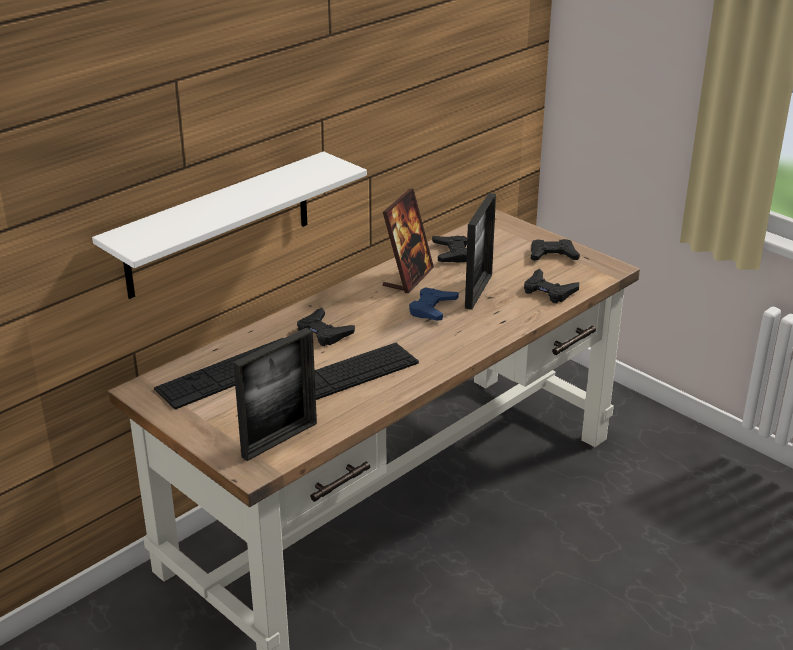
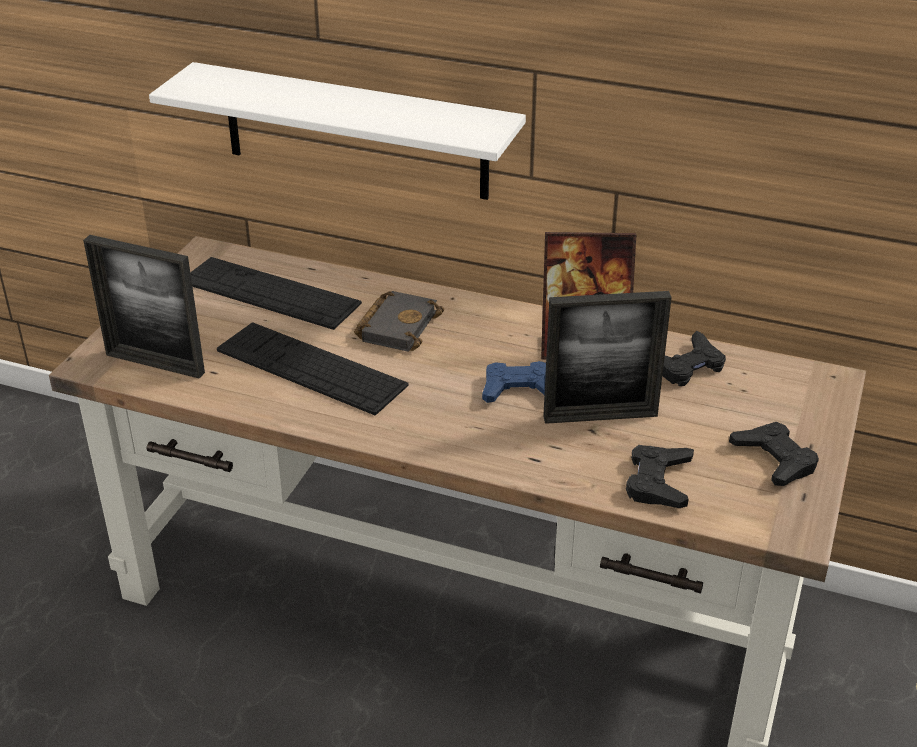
camera: 65 degrees right, 5 degrees up
(323, 332) = (397, 325): black game controller -> black book

